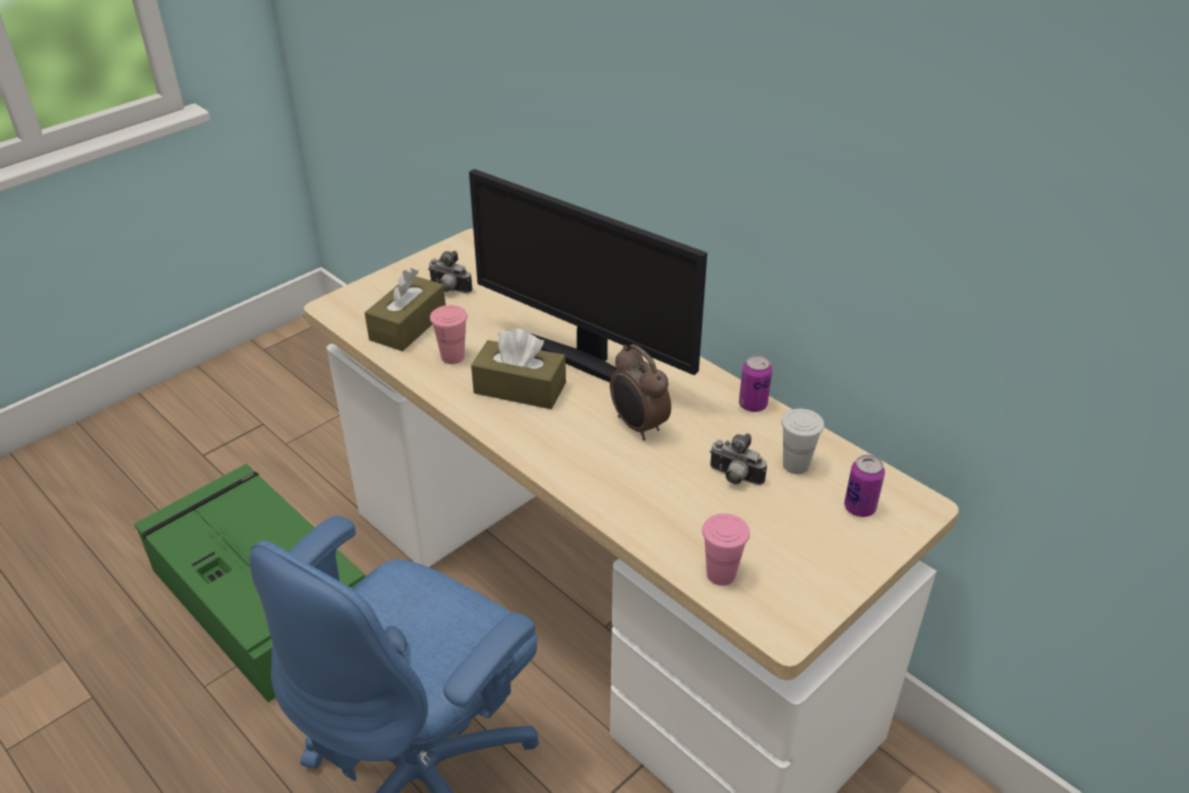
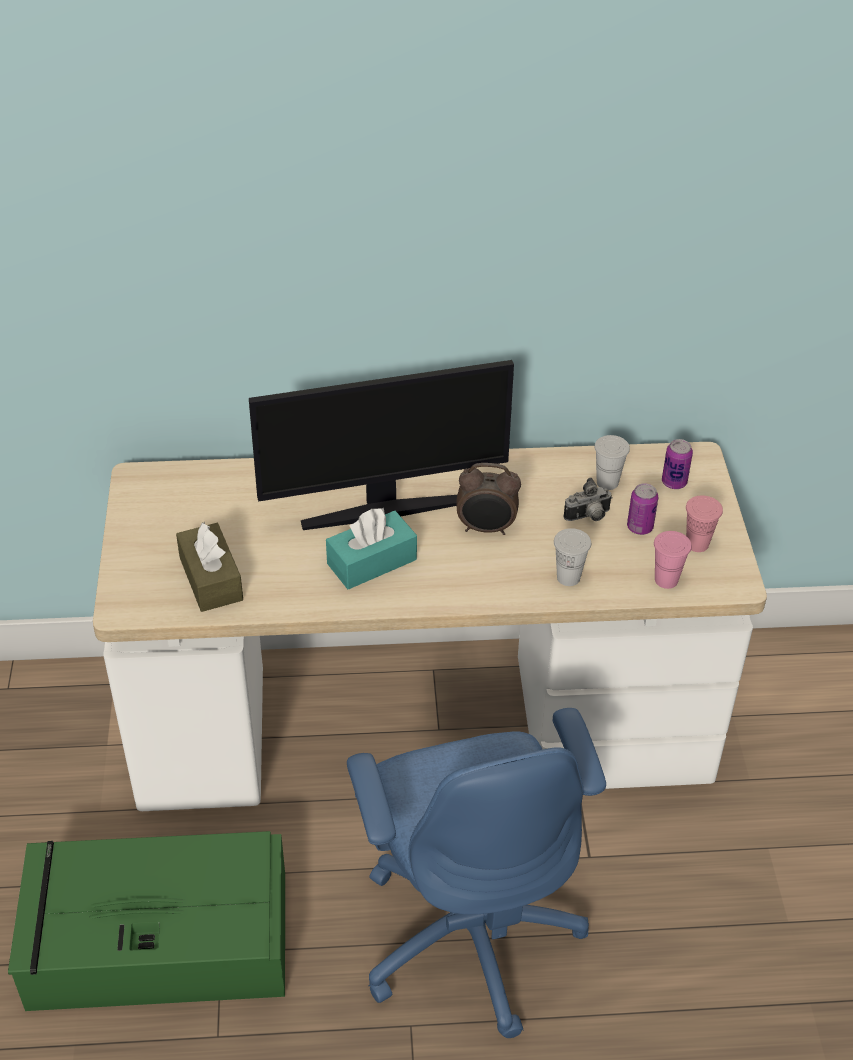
camera: 50 degrees left, 5 degrees up
(449, 289) = (190, 528): camera -> none
(453, 357) = (287, 576): pink cup -> pink cup (697, 544)
(520, 388) = (372, 562): brown tissue box -> turquoise tissue box
(641, 507) = (568, 577): none -> white cup
(752, 405) = (528, 461): can -> can (639, 527)

